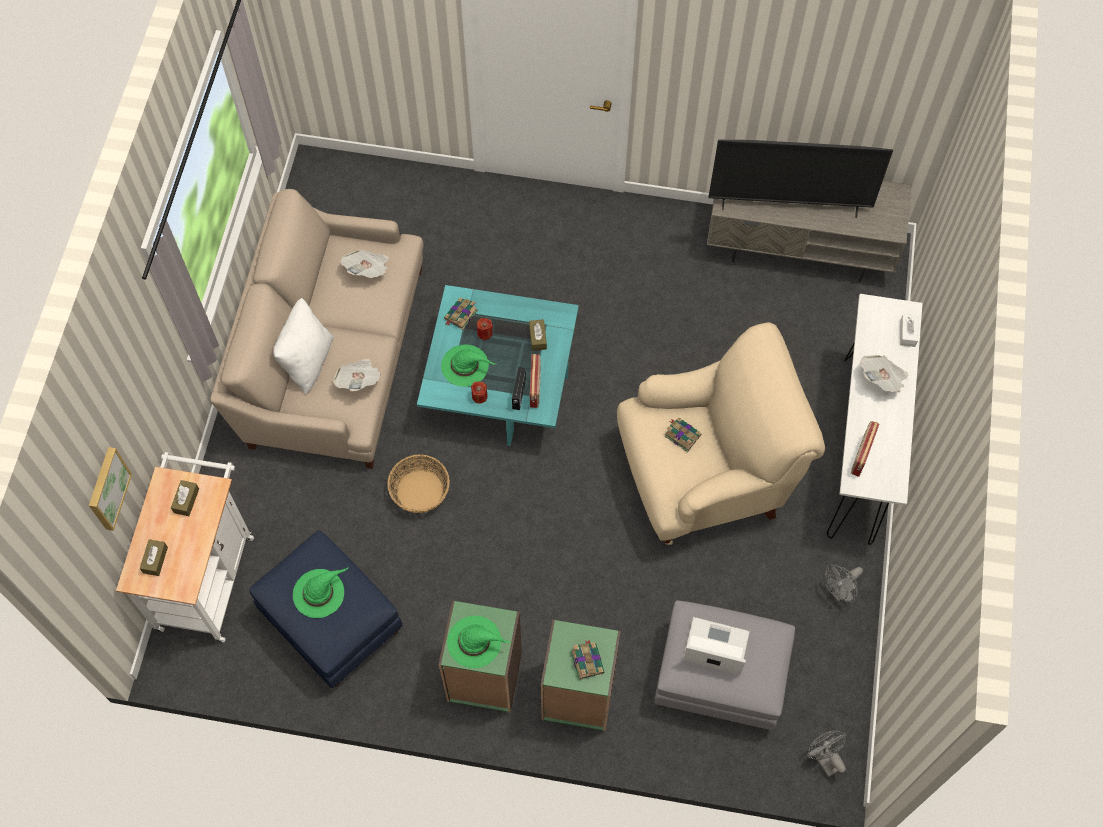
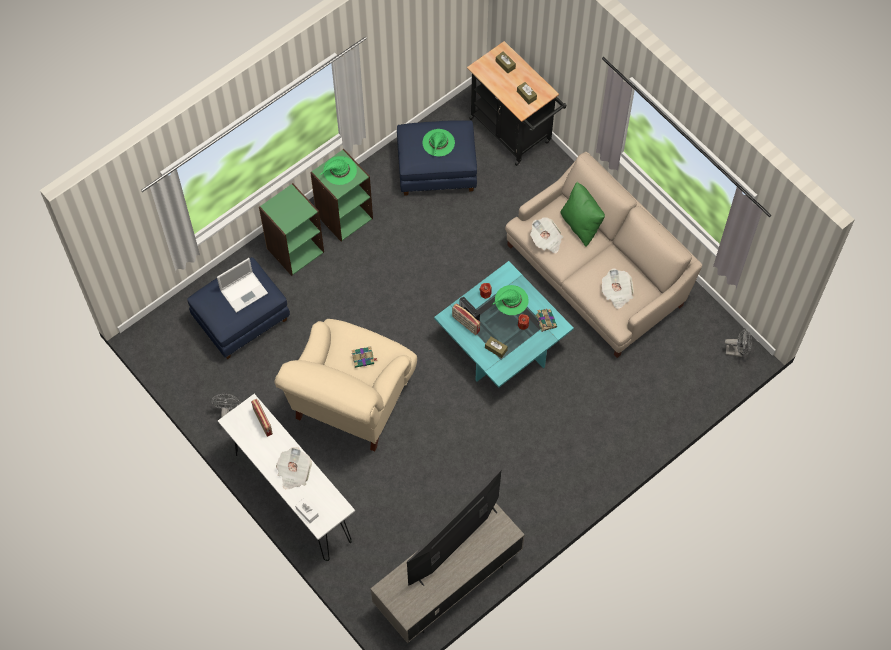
camera: 130 degrees right, 0 degrees up
(107, 488) = (535, 30): picture -> none
(207, 575) = (514, 134): white cart -> black cart
(308, 361) = (581, 224): white pillow -> green pillow
(420, 490) = (473, 258): basket -> none
(587, 661) = (284, 209): book -> none
(719, 678) = (241, 319): grey ottoman -> blue ottoman
(823, 758) = (158, 333): grey fan -> grey fan (737, 351)

